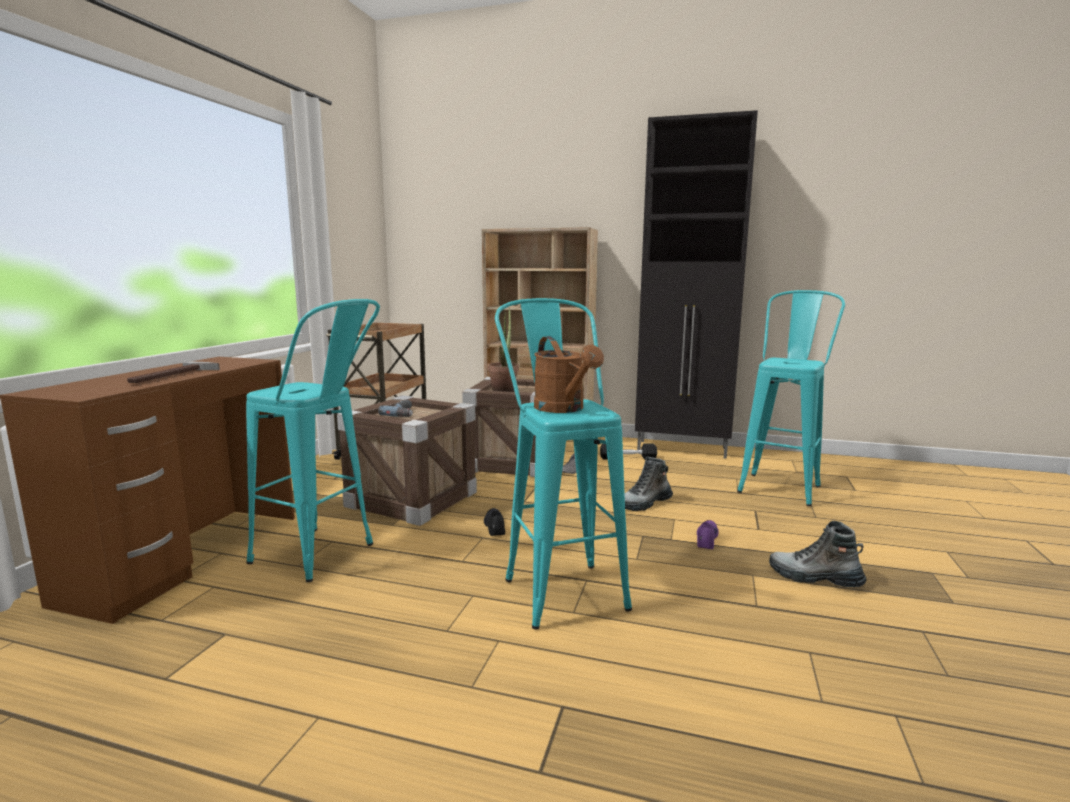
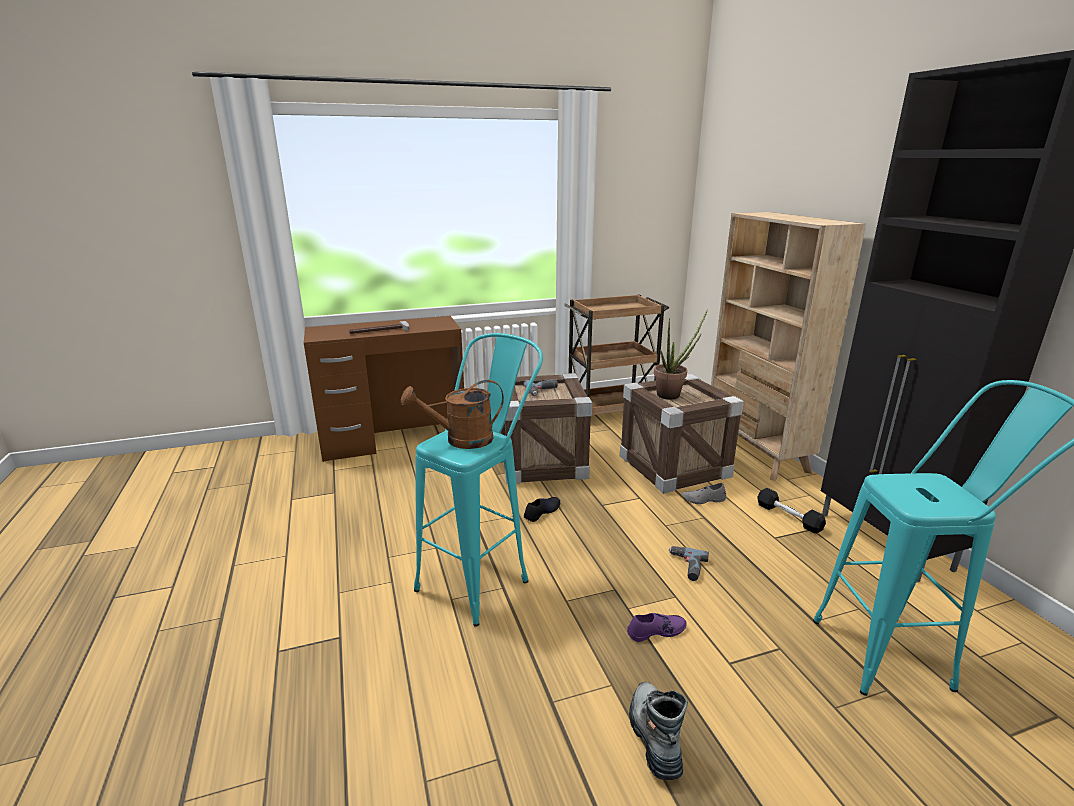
camera: 55 degrees right, 10 degrees up
(325, 558) = (431, 476): turquoise stool -> none
(563, 409) = (461, 440): brown watering can -> brown watering can turned 45 degrees clockwise
(644, 503) = (686, 566): boot -> power drill

